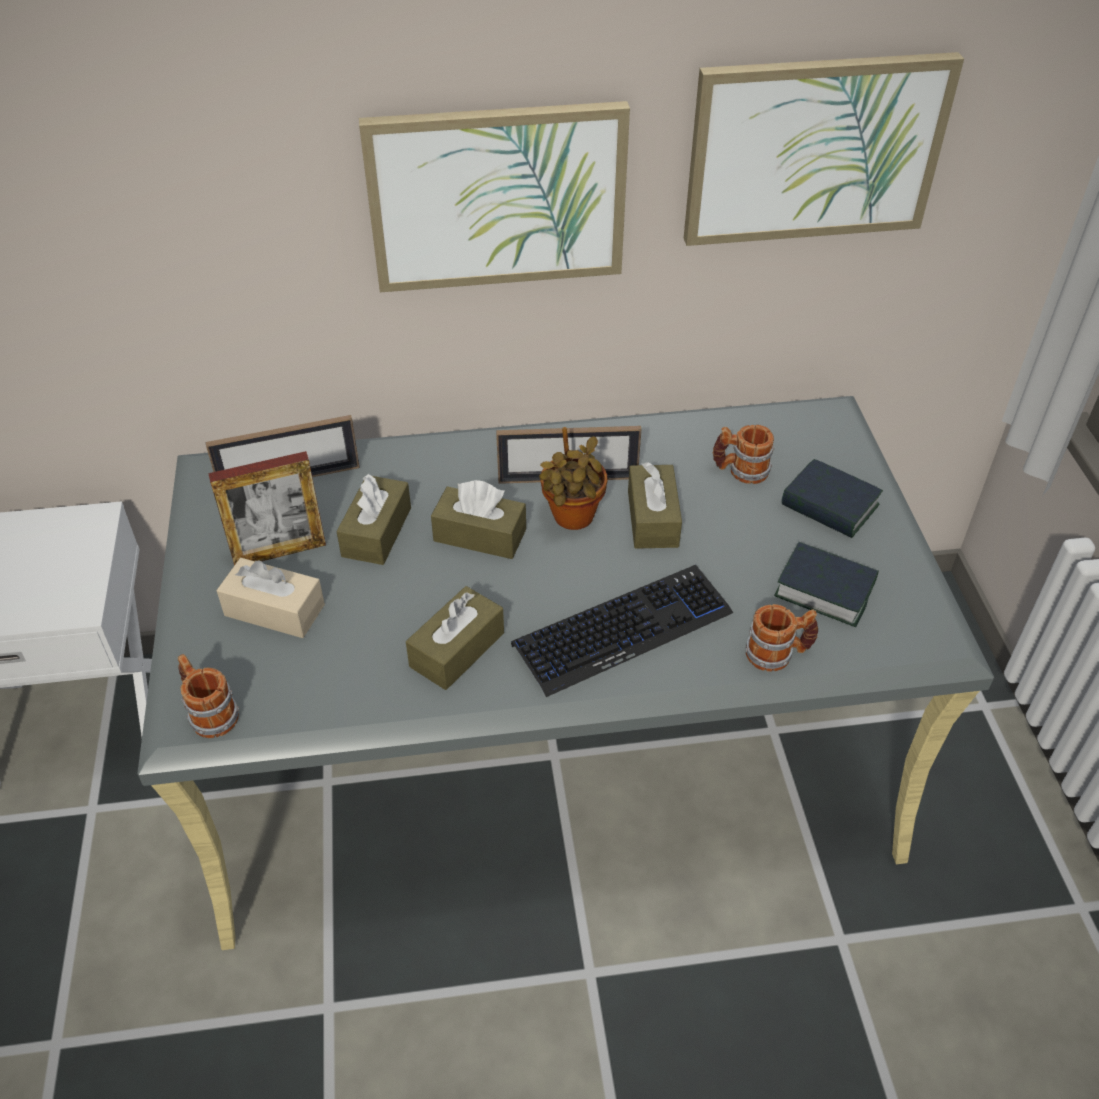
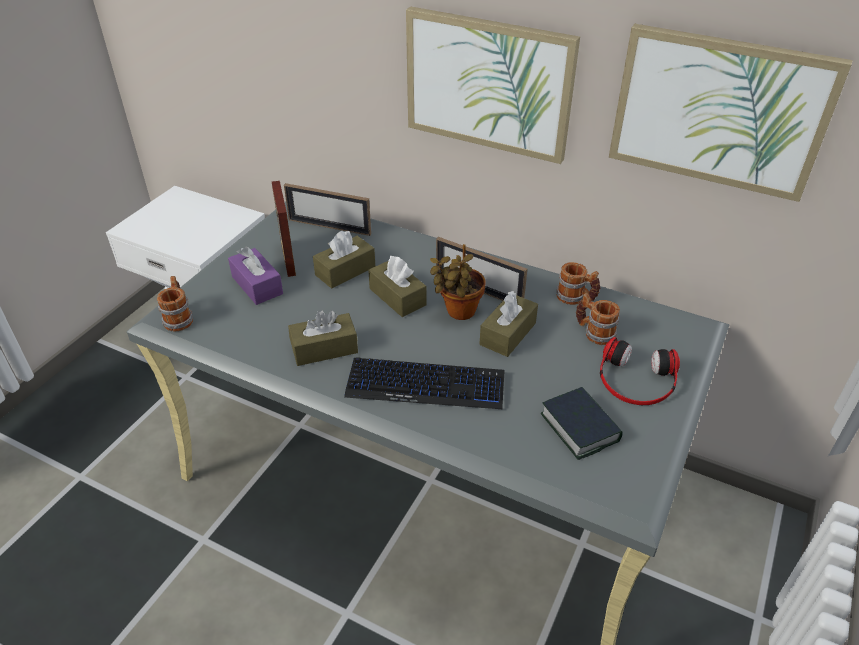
camera: 35 degrees right, 5 degrees down
(274, 610) = (257, 285): beige tissue box -> purple tissue box
(279, 552) = (288, 259): picture frame -> picture frame turned 60 degrees clockwise
(778, 654) = (508, 448): mug -> mug (576, 298)
(829, 506) = (636, 380): book -> headphones

